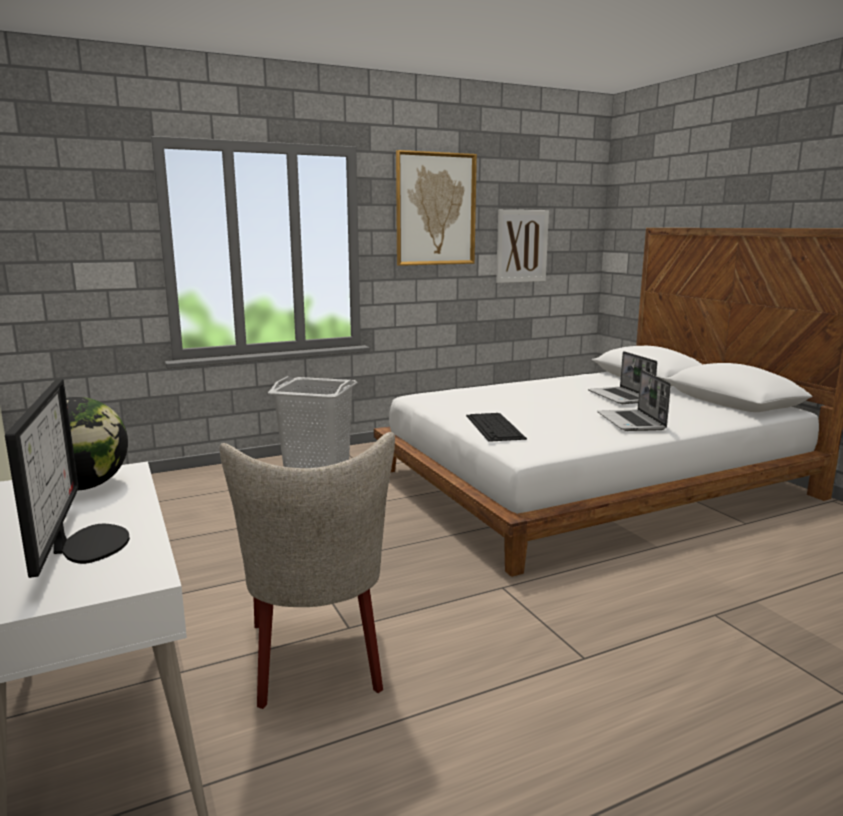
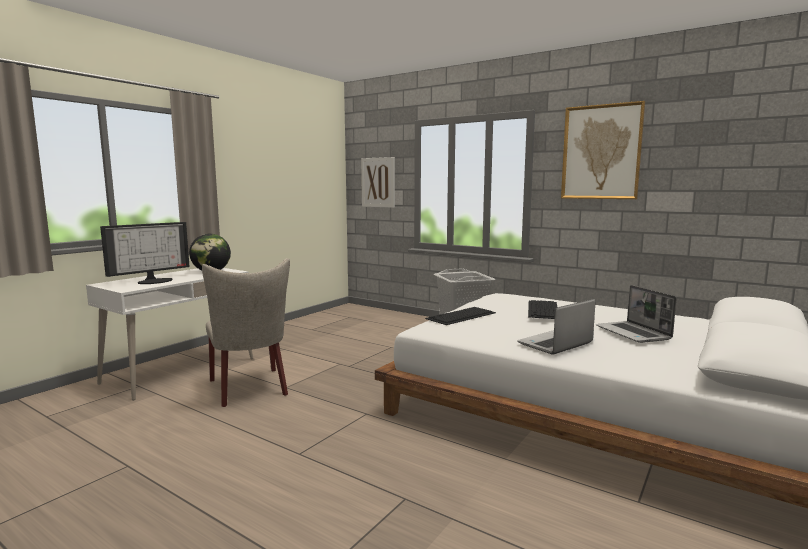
camera: 60 degrees right, 5 degrees down
(318, 662) = (250, 389): beige chair -> beige chair turned 75 degrees counterclockwise
(519, 398) = (543, 309): none -> keyboard
(521, 246) = (701, 184): picture -> picture (378, 182)
(621, 397) = (633, 333): laptop -> laptop turned 60 degrees counterclockwise

